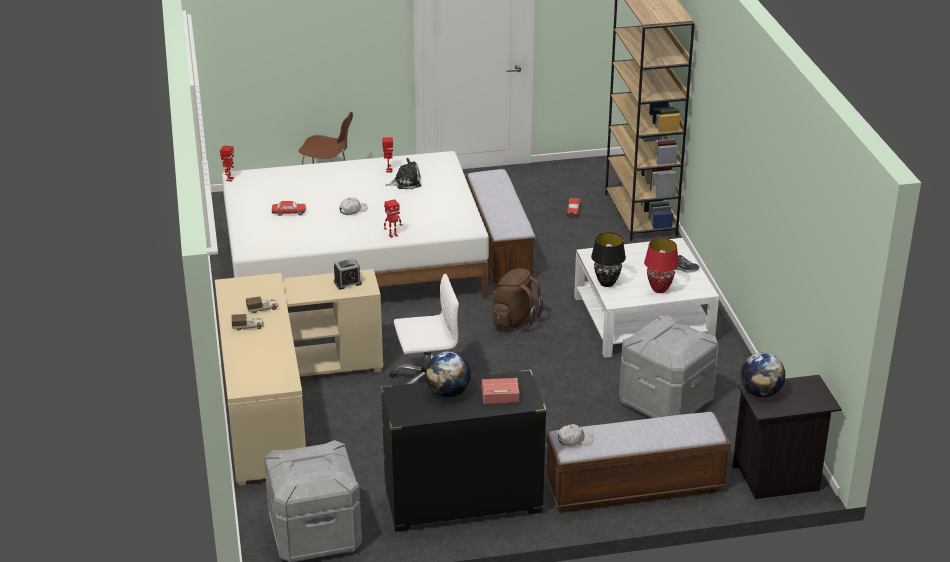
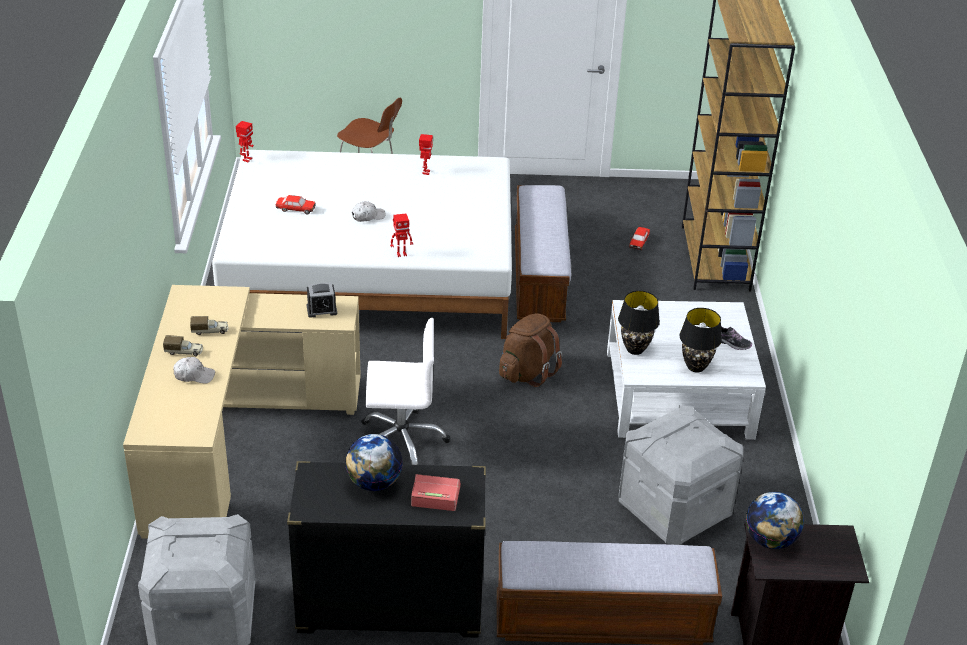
camera: 10 degrees right, 5 degrees up
(405, 182) = (439, 189): plush toy -> none
(574, 440) = (528, 559): white cap -> white cap (194, 375)
(659, 289) = (695, 367): red table lamp -> black table lamp

